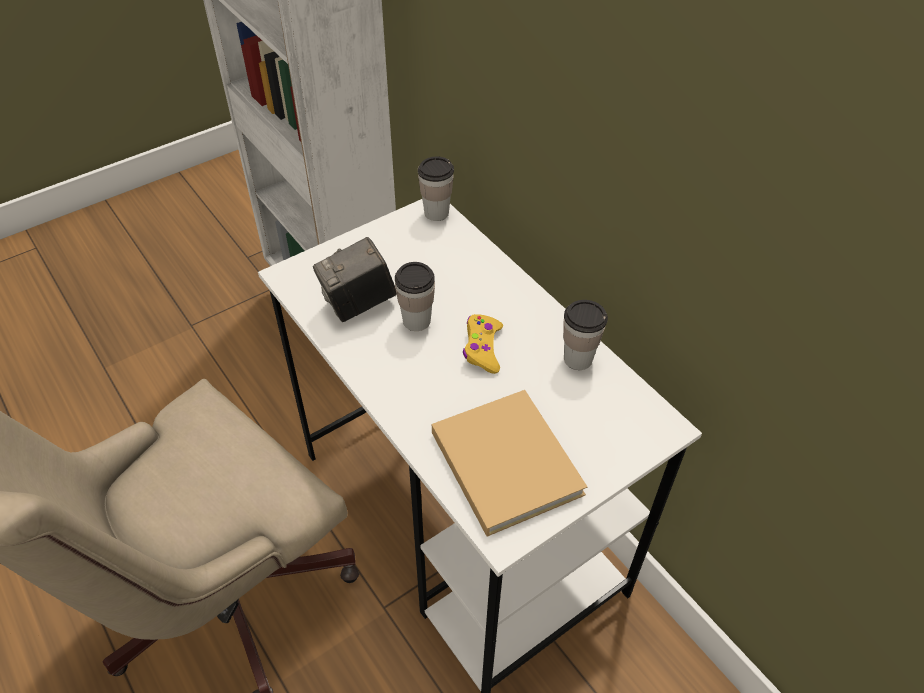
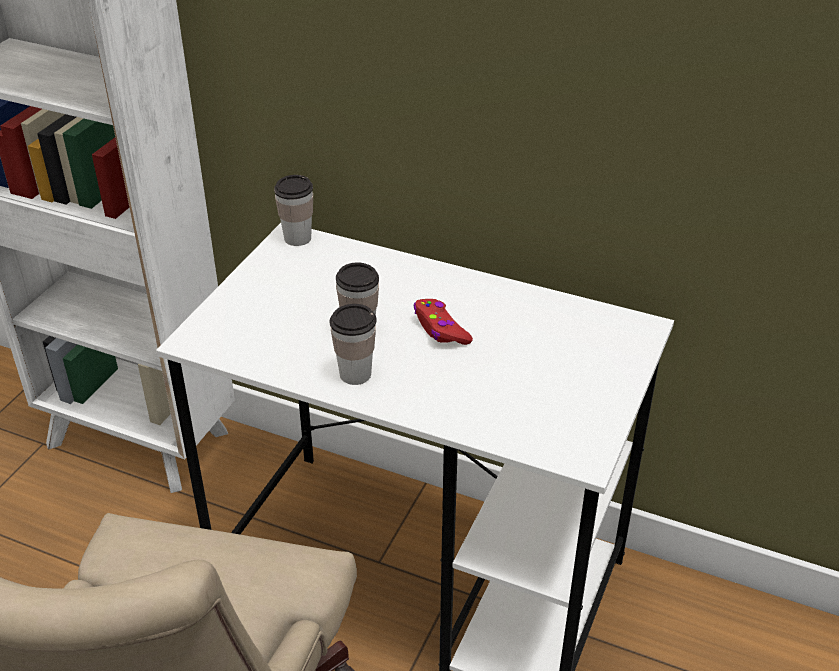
camera: 30 degrees left, 10 degrees down
(358, 304) = (289, 338): camera -> none
(482, 348) = (440, 329): yellow game controller -> red game controller
(504, 459) = (535, 404): beige book -> none
(578, 359) = (530, 305): cup -> cup (355, 374)

